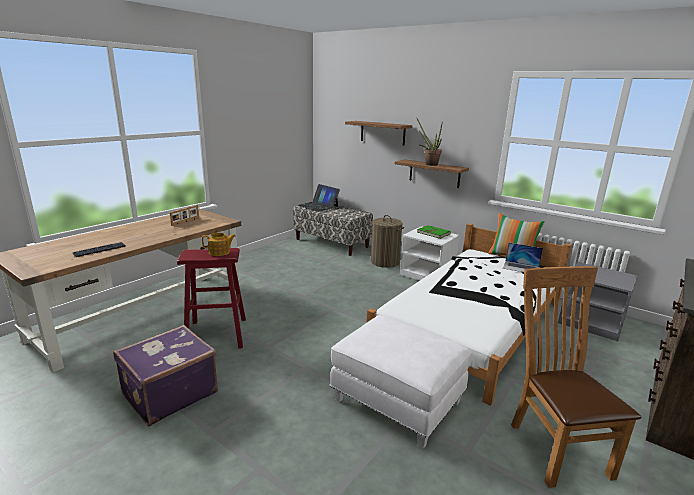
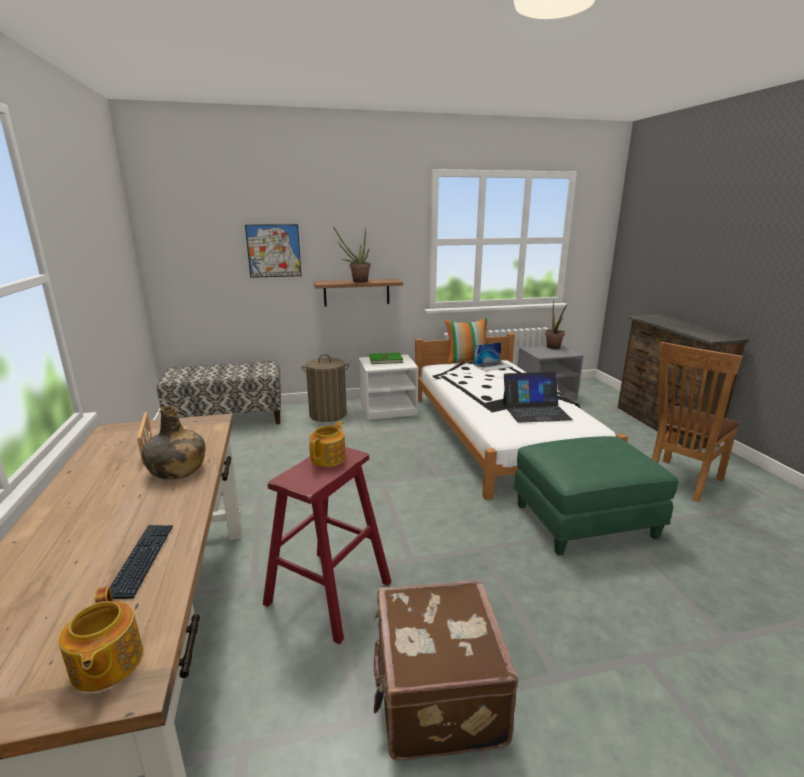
camera: 50 degrees left, 0 degrees up
(40, 266) = (106, 664): none -> teapot
(169, 393) = (435, 696): purple suitcase -> brown suitcase
(171, 232) = (177, 470): none -> green bottle
(318, 206) = (192, 373): laptop -> laptop (535, 411)
(382, 133) = (274, 251): shelf -> picture
(398, 401) = (585, 520): white ottoman -> green ottoman
(554, 445) = (680, 482): brown chair -> brown chair turned 75 degrees counterclockwise
(616, 275) = (554, 348): none -> potted plant

